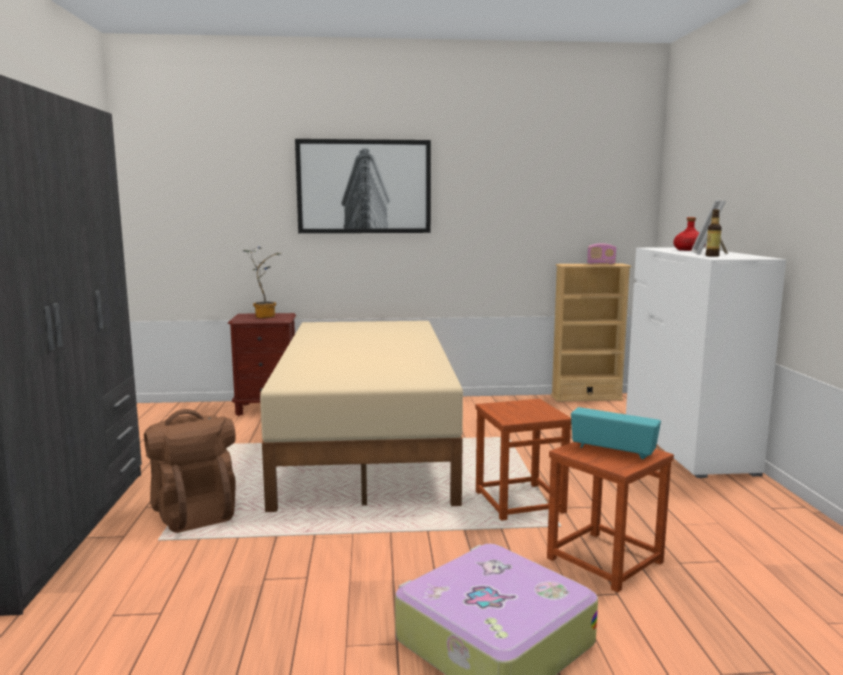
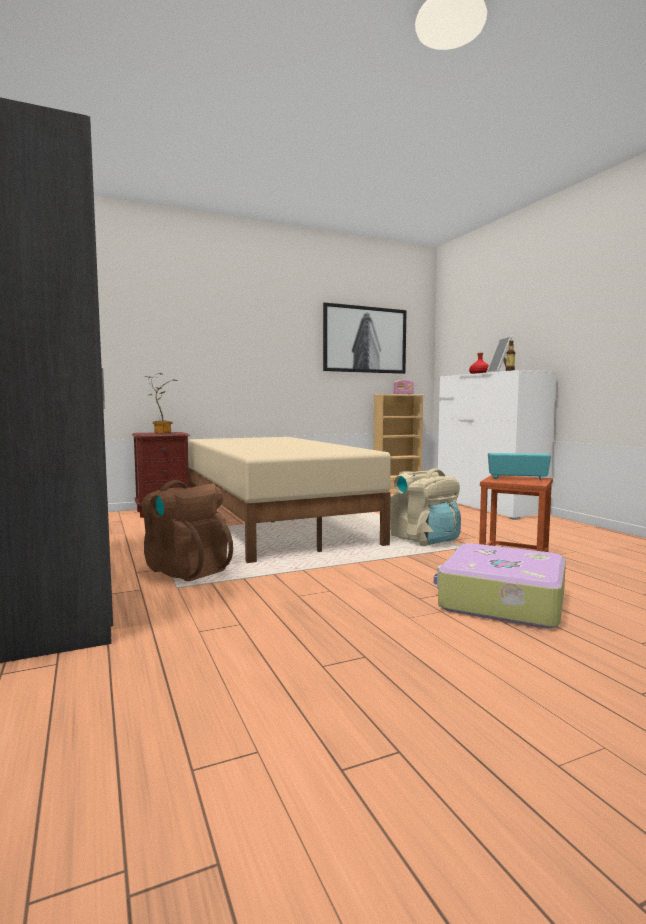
camera: 20 degrees left, 5 degrees down
(364, 186) = (237, 331): picture -> picture (365, 340)
(519, 502) = (424, 540): brown stool -> beige backpack

